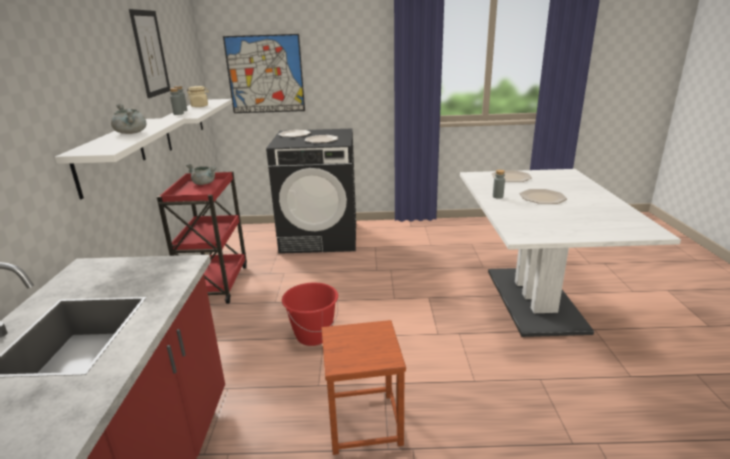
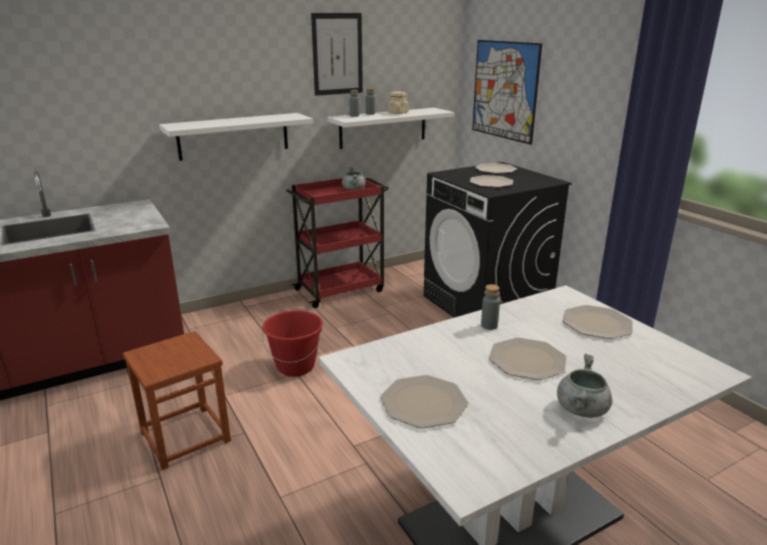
camera: 60 degrees right, 0 degrees up
(132, 133) = (239, 120): grey cooking pot -> grey cooking pot (582, 410)
(578, 227) = (424, 402): none -> plate

